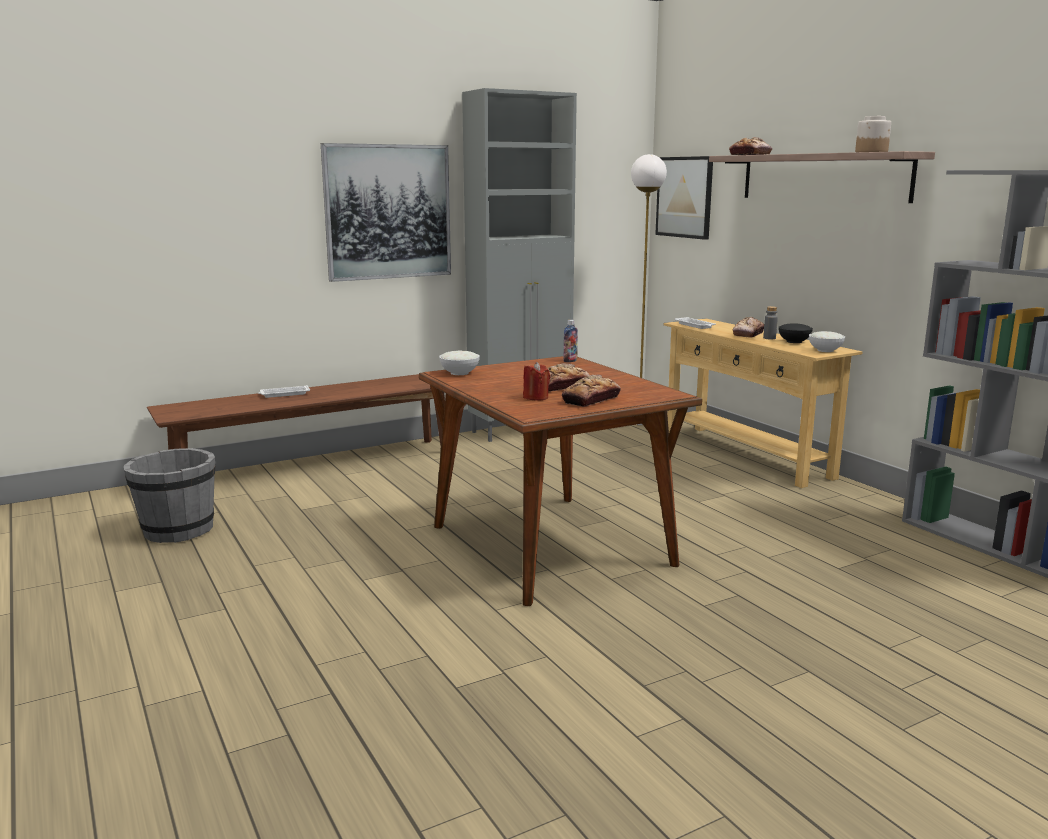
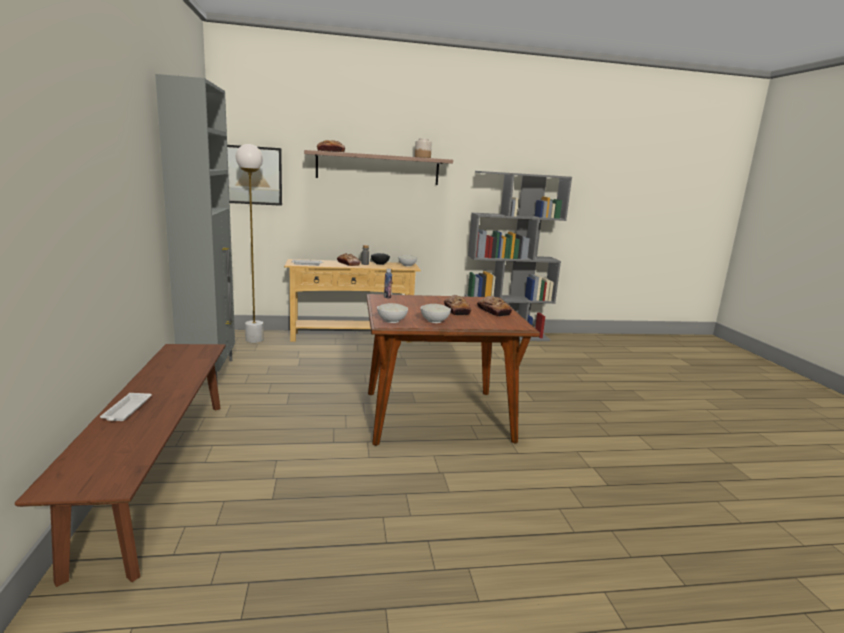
camera: 70 degrees left, 0 degrees up
(178, 530) = (249, 588): grey bucket -> none
(388, 212) = (133, 192): picture -> none
(487, 384) = (434, 321): none -> white bowl
(536, 397) = (479, 318): red candle -> none

